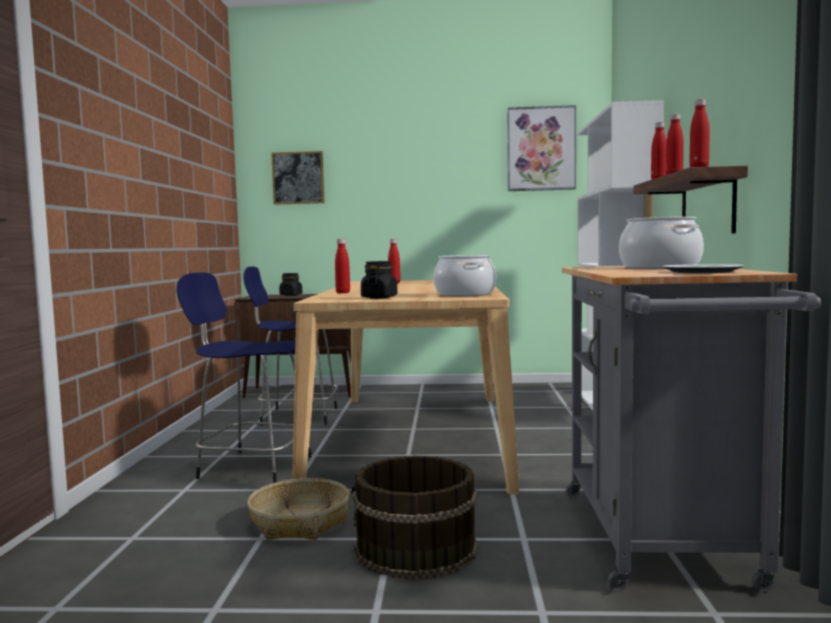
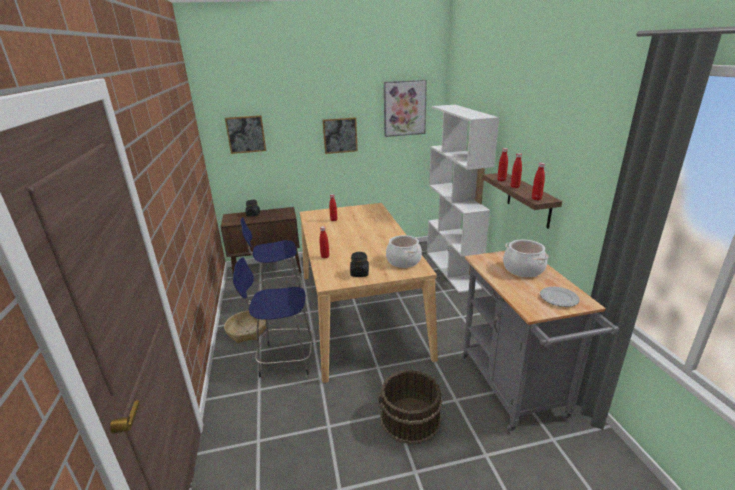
camera: 15 degrees left, 20 degrees up
(300, 522) = (341, 407): basket -> basket (247, 331)
(436, 186) = (340, 135): none -> picture

